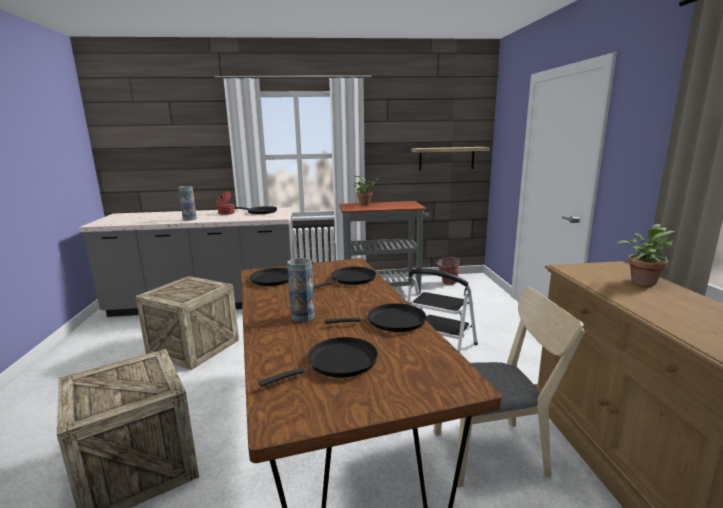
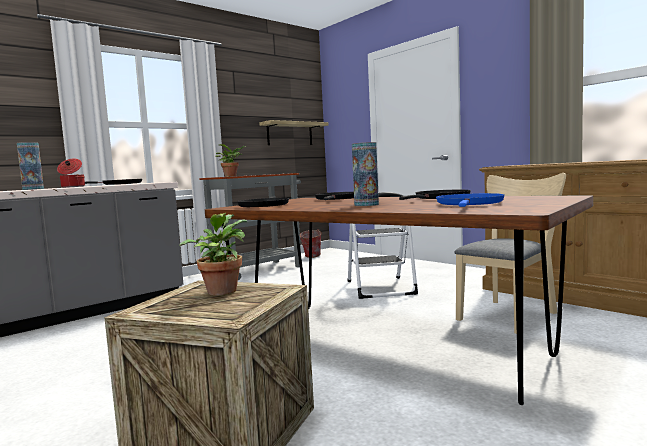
camera: 35 degrees left, 10 degrees down
(194, 347) = (103, 348): crate -> none
(338, 363) = (469, 204): black frying pan -> blue frying pan
(642, 281) = (548, 163): potted plant -> potted plant (221, 290)

